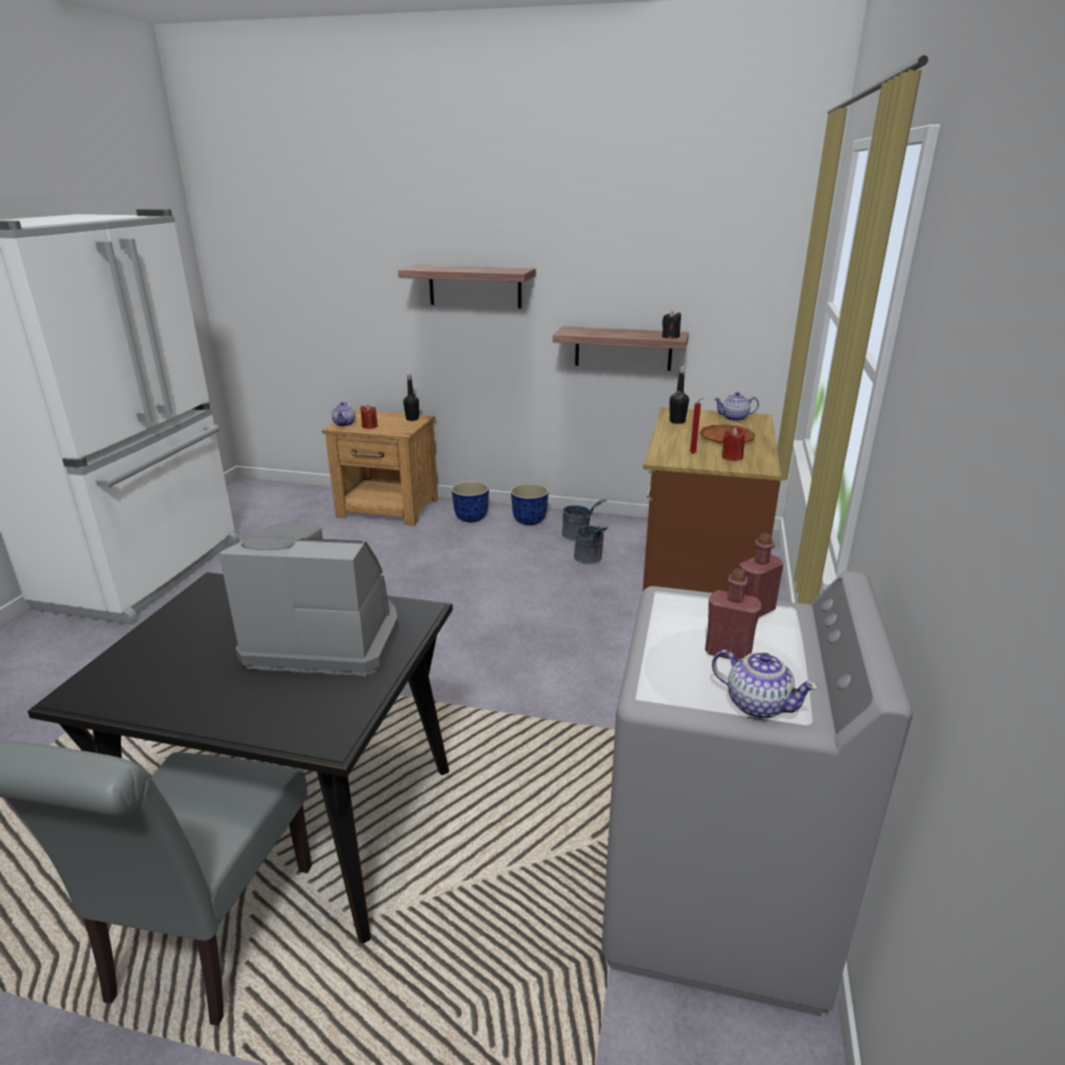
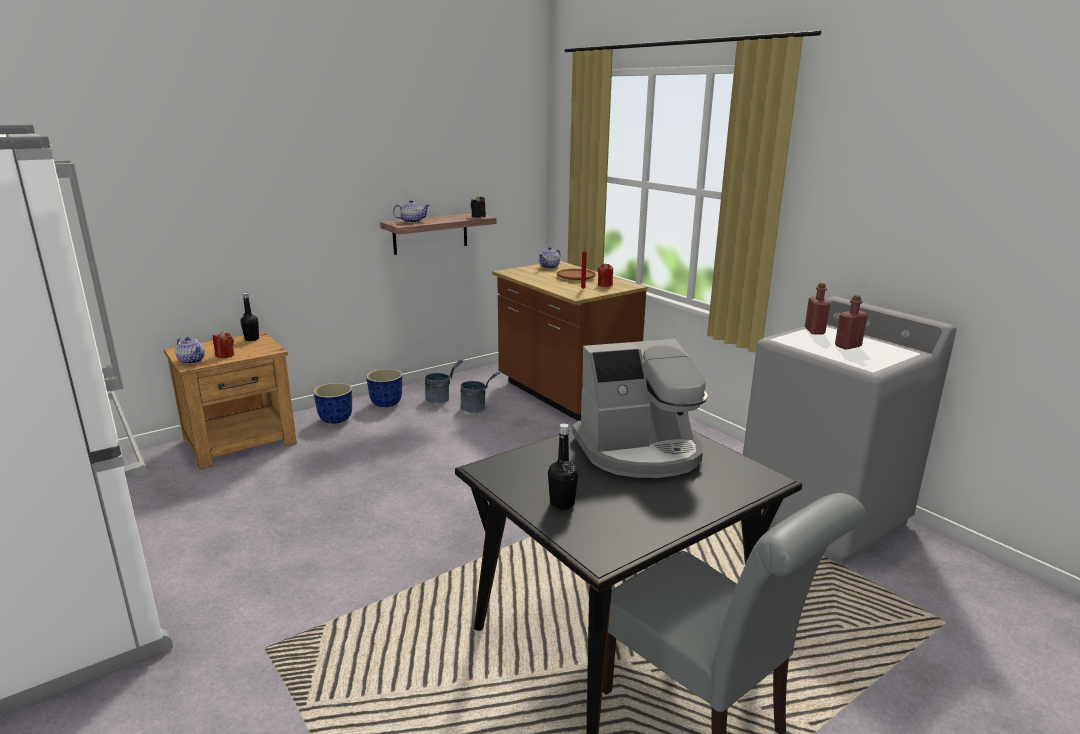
camera: 50 degrees left, 5 degrees down
(325, 638) = (639, 451): coffee machine -> coffee machine turned 150 degrees counterclockwise
(475, 286) = (295, 195): shelf -> none
(677, 421) = (526, 276): black bottle -> black bottle (562, 503)
(757, 704) = (897, 355): teapot -> teapot (412, 221)

